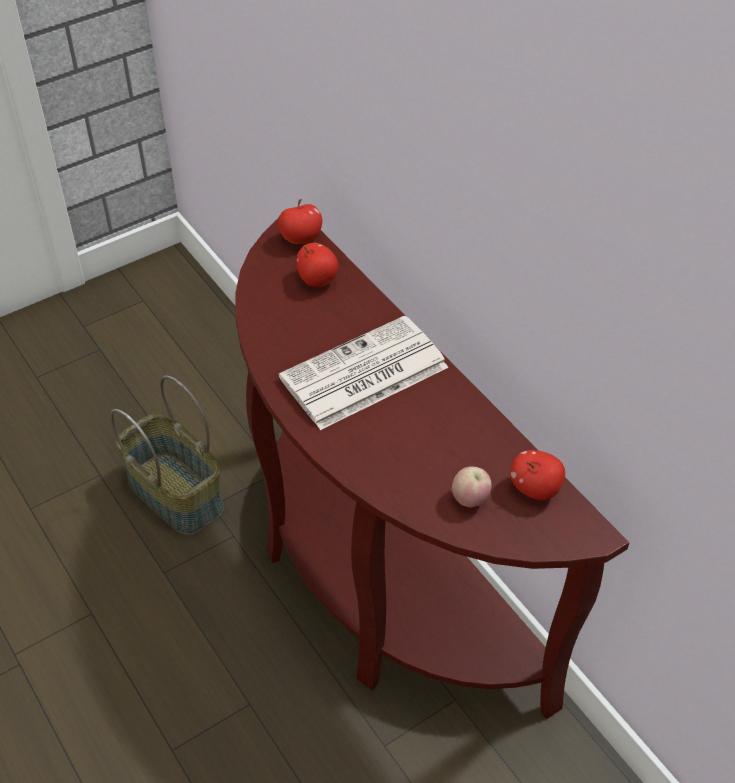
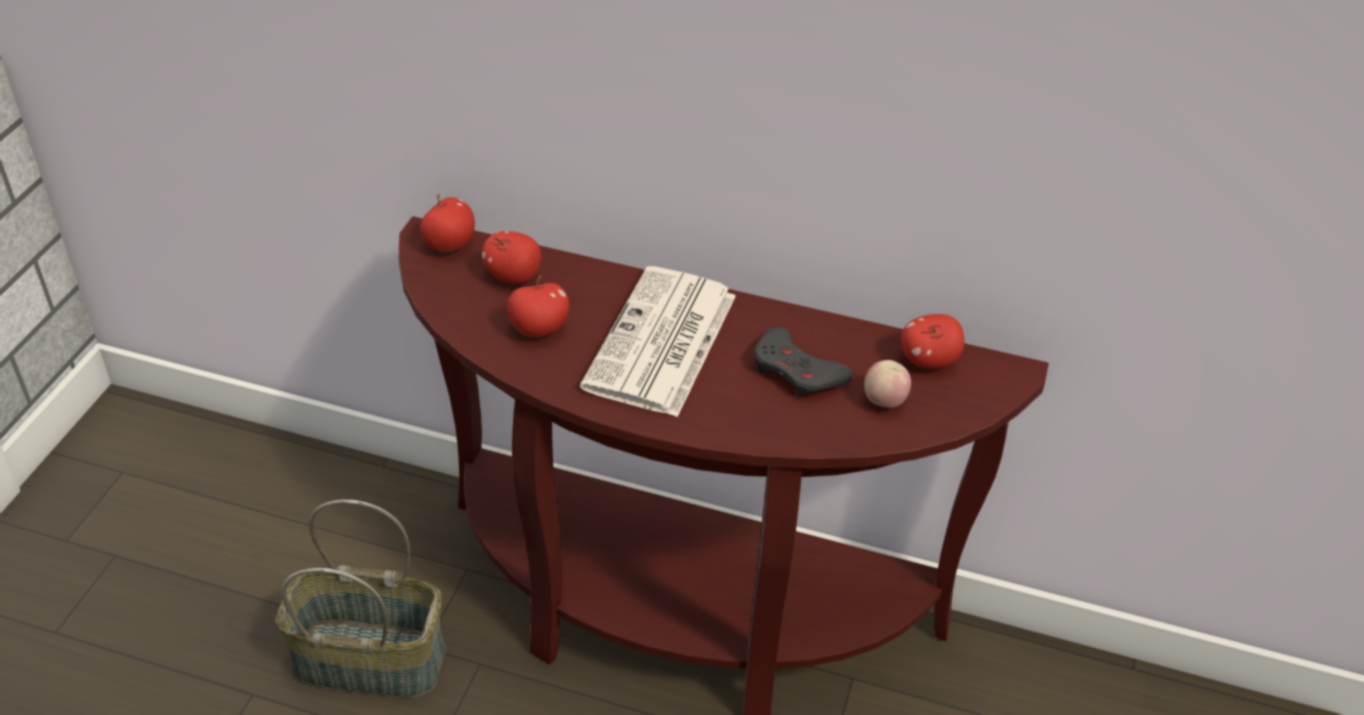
camera: 40 degrees left, 5 degrees down
(296, 324) = (539, 329): none -> apple
(432, 443) = (797, 371): none -> grey game controller

